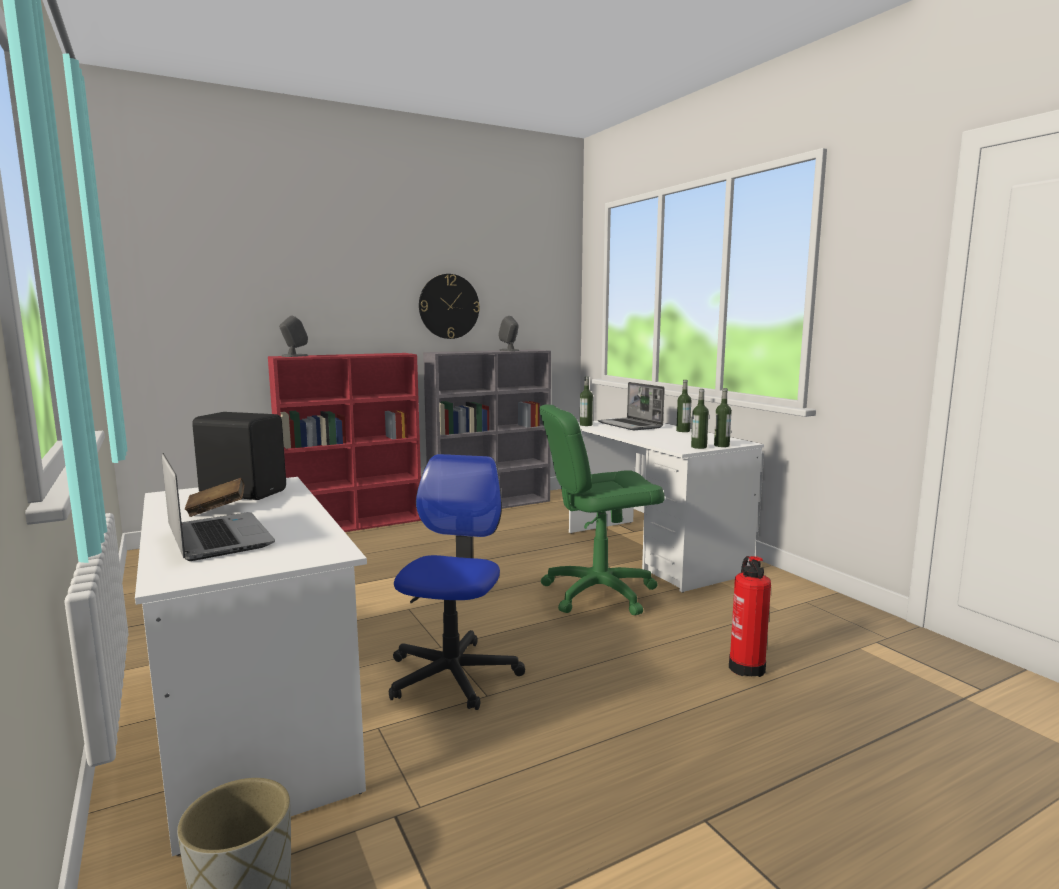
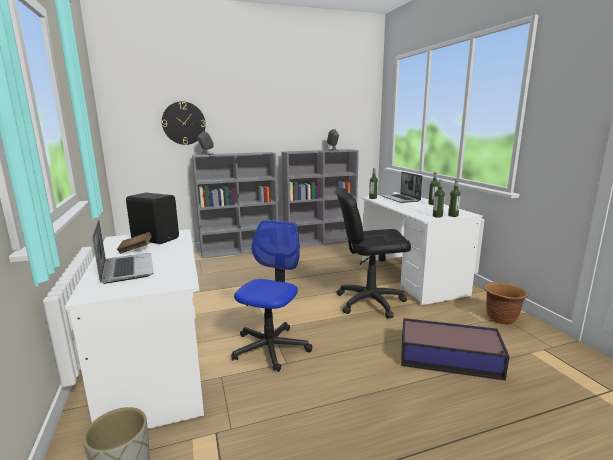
camera: 10 degrees right, 5 degrees up
(354, 525) = (241, 250): red bookcase -> grey bookcase
(449, 306) = (297, 123): wall clock -> wall clock (184, 123)
(598, 593) = (369, 302): green office chair -> black office chair
(746, 666) = (450, 358): fire extinguisher -> storage box
(805, 603) = (501, 318): none -> brown planter

